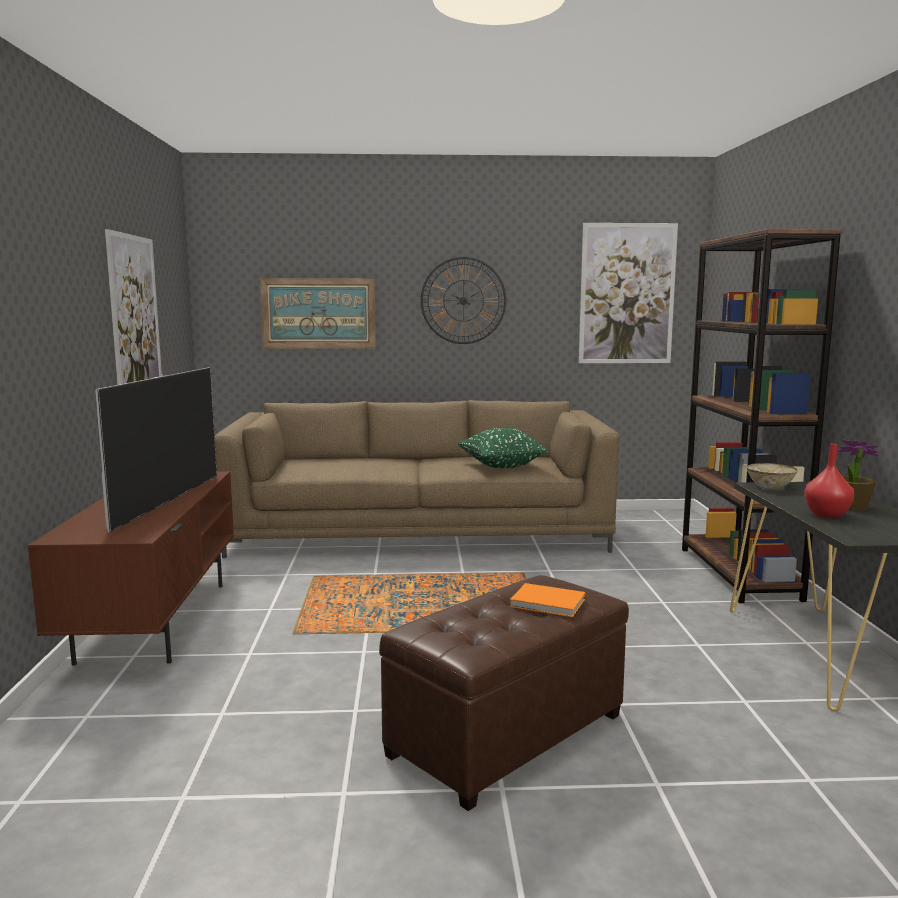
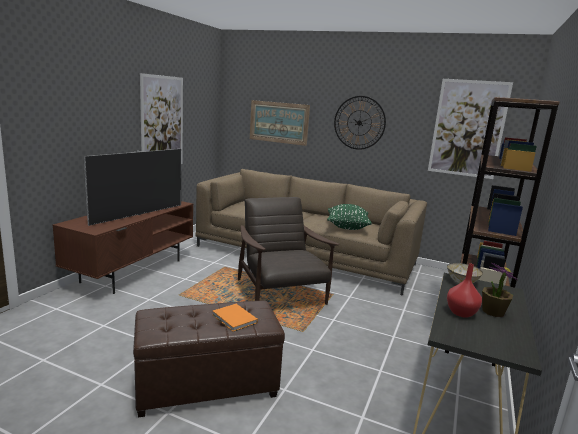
camera: 25 degrees right, 5 degrees up
(451, 590) = (281, 293): none -> brown armchair

